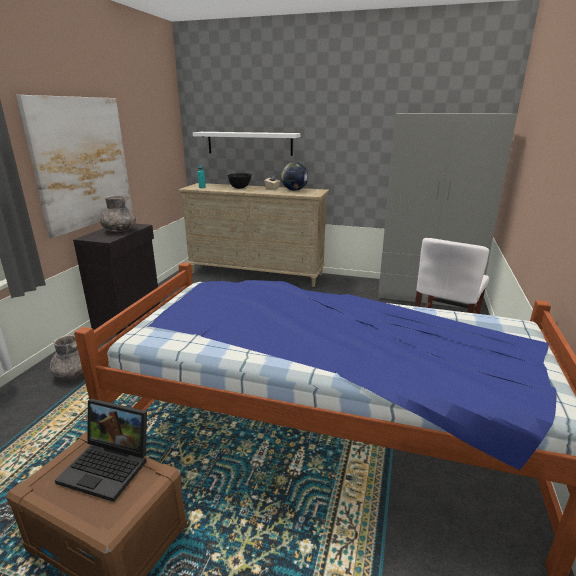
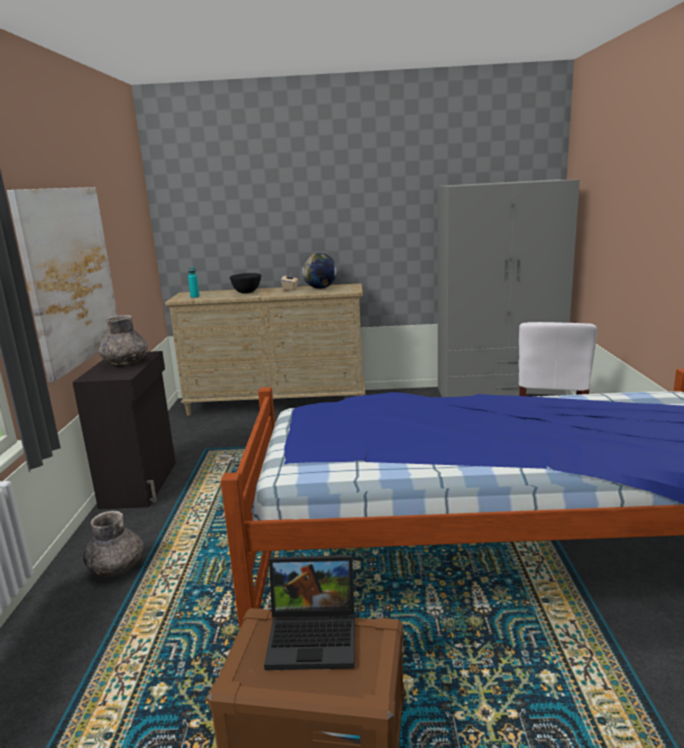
camera: 15 degrees left, 5 degrees down
(249, 143) = (250, 234): white shelf -> none

